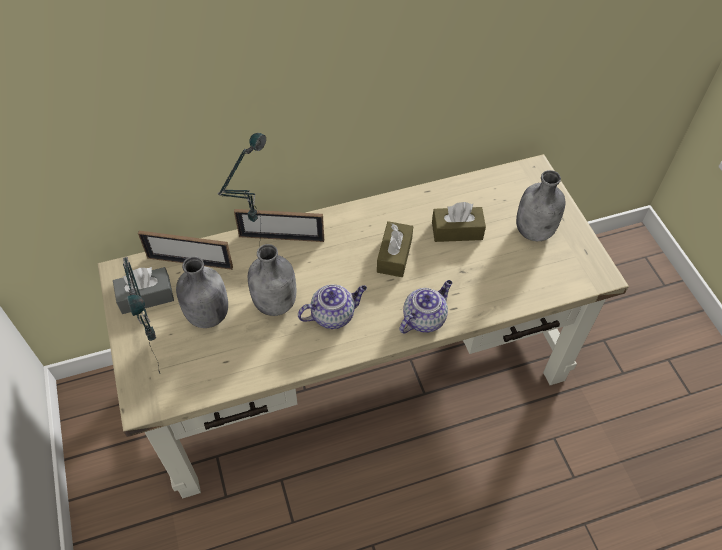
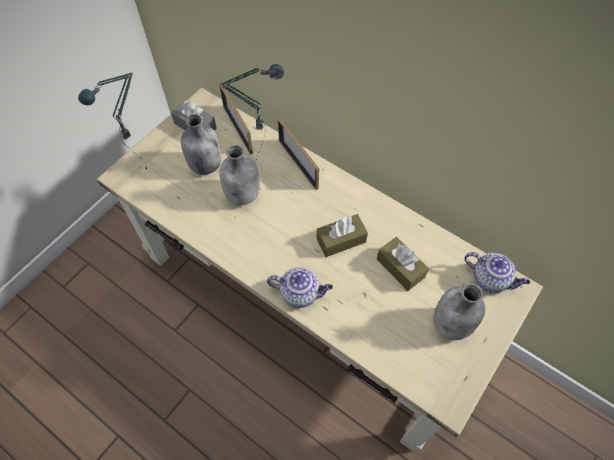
camera: 55 degrees right, 5 degrees up
(333, 315) = (259, 234): teapot -> teapot (490, 279)

